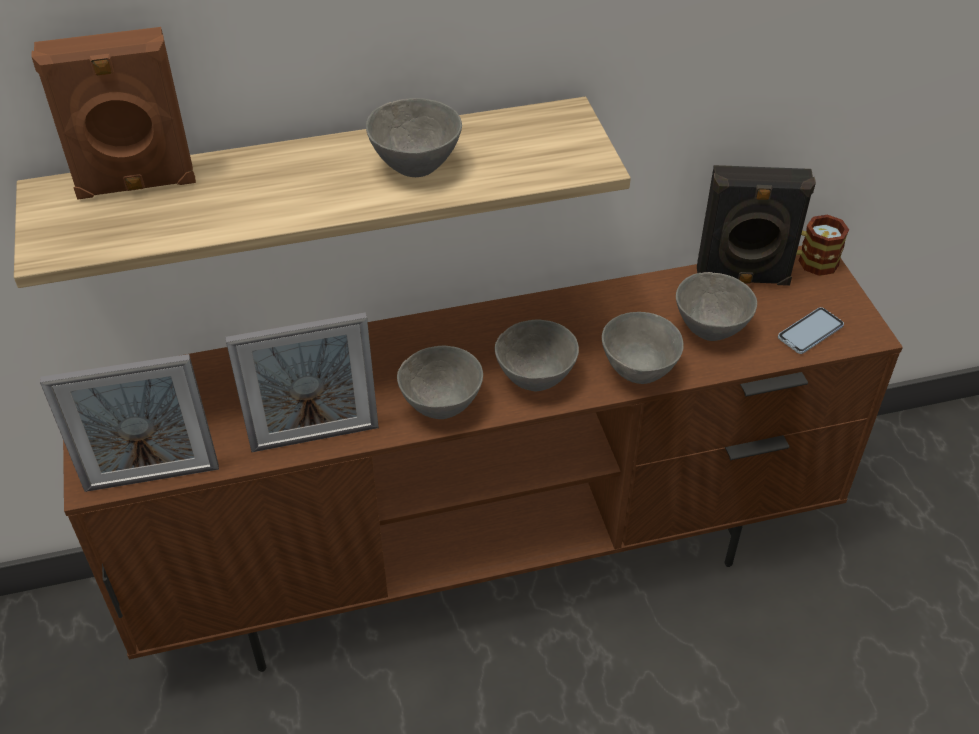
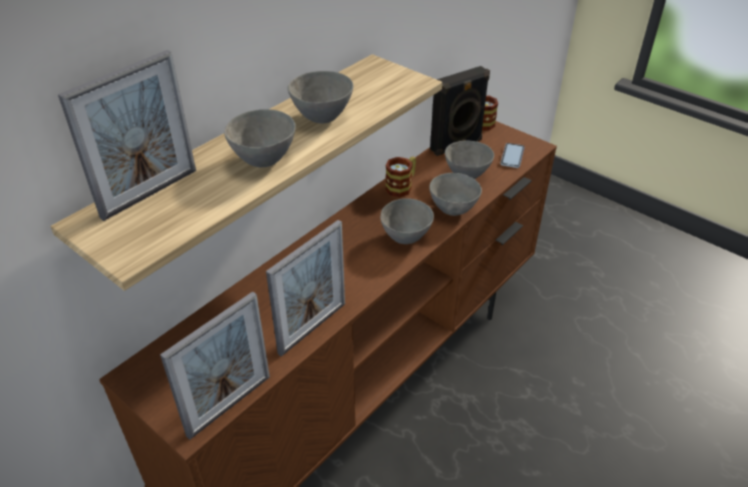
camera: 35 degrees left, 5 degrees down
(136, 185) = (150, 193): brown speaker -> picture frame
(441, 407) = (370, 276): grey bowl -> grey bowl (264, 161)
(603, 304) = (402, 186): none -> mug

